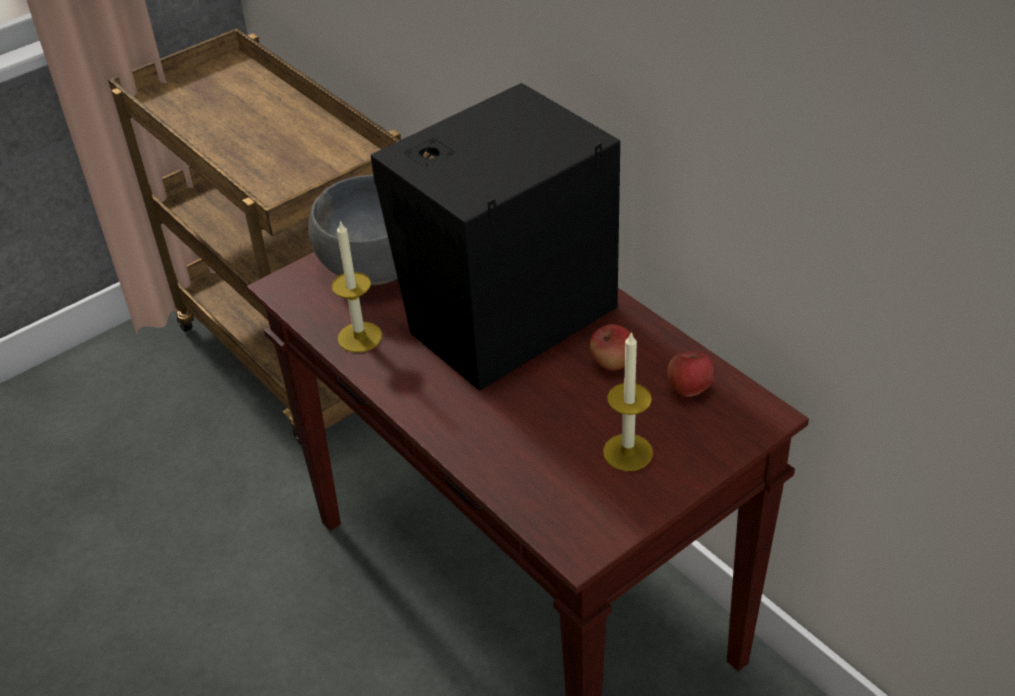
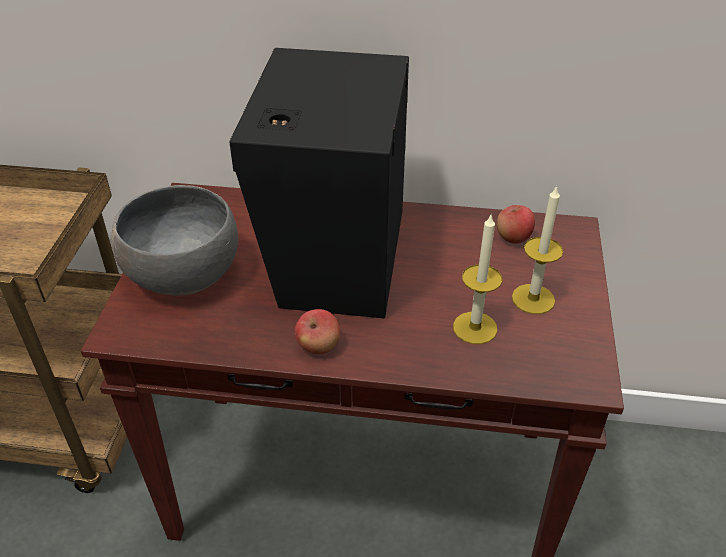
camera: 45 degrees left, 0 degrees up
(360, 337) = (240, 334): candle -> candle (475, 328)
(612, 363) = (446, 248): apple -> apple (318, 346)

